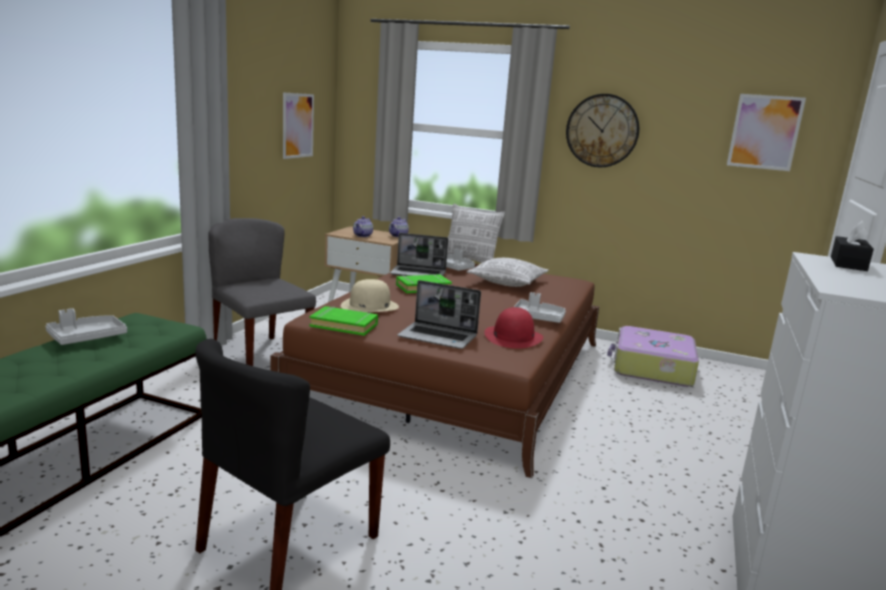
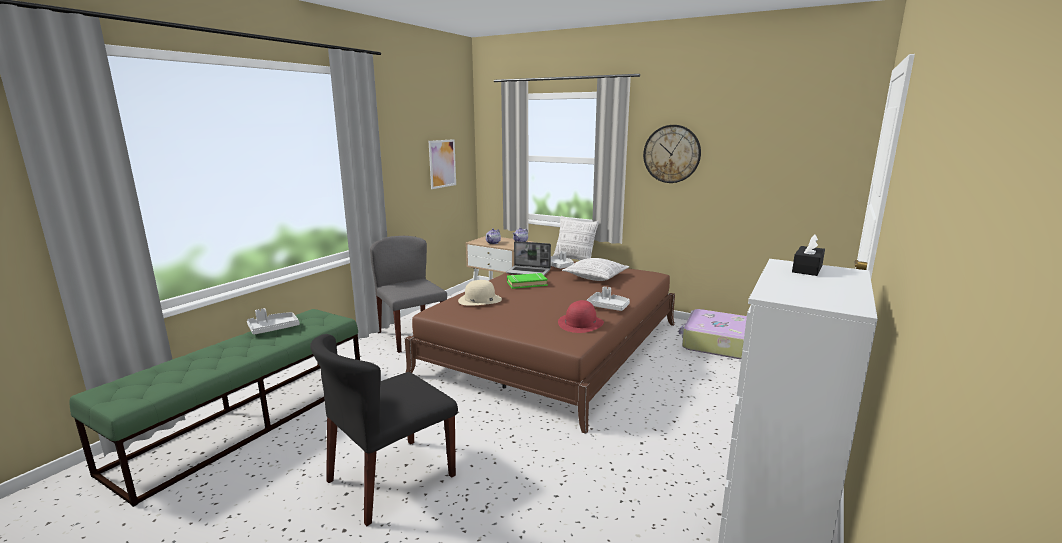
camera: 10 degrees right, 0 degrees up
(344, 325) = (455, 316): green book -> none
(439, 337) = (522, 324): laptop -> none
(765, 132) = (804, 148): picture -> none

